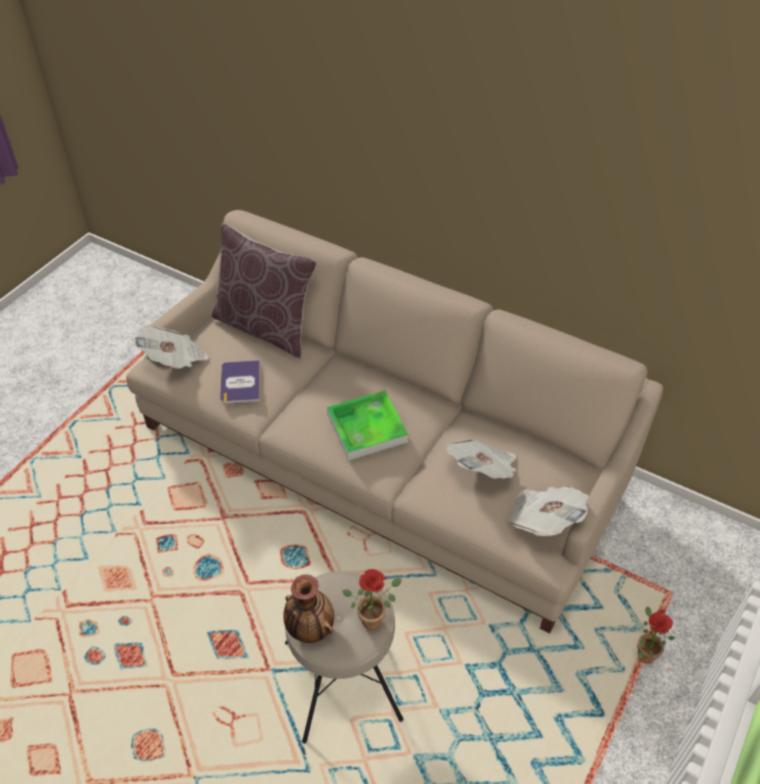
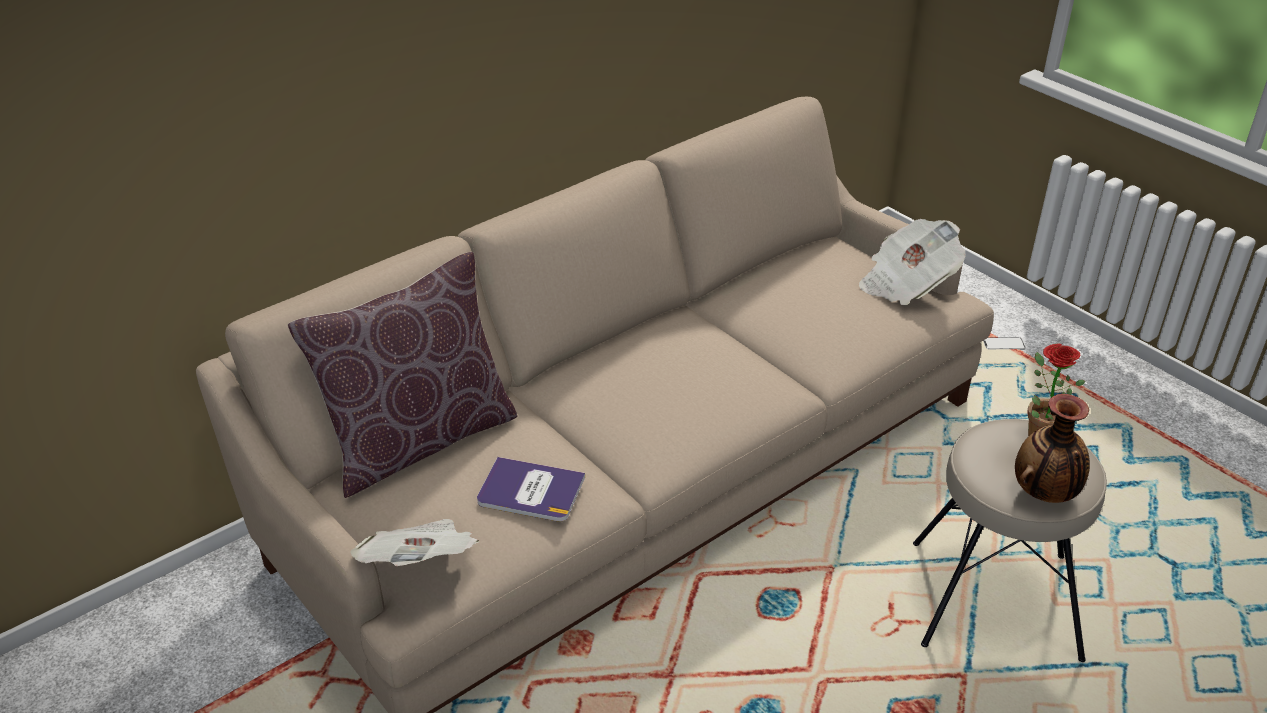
camera: 70 degrees left, 10 degrees down
(367, 428) = (699, 381): tray -> none
(483, 470) = (815, 305): newspaper -> none
(643, 652) = (1003, 344): potted plant -> phone

